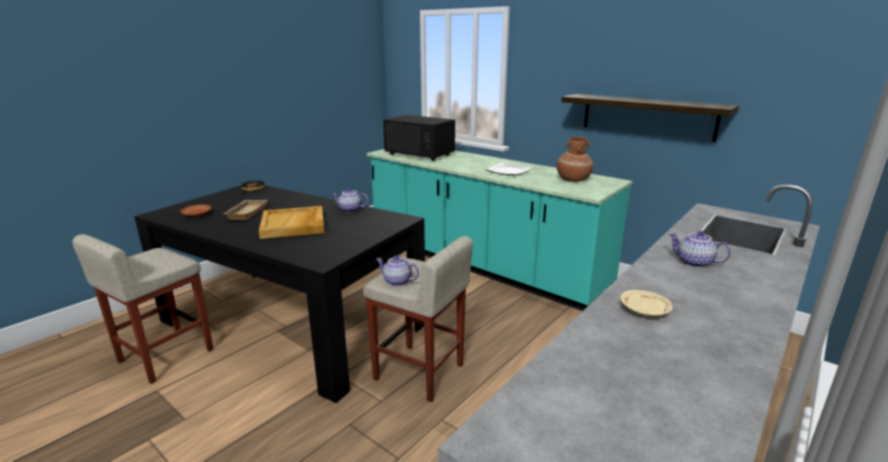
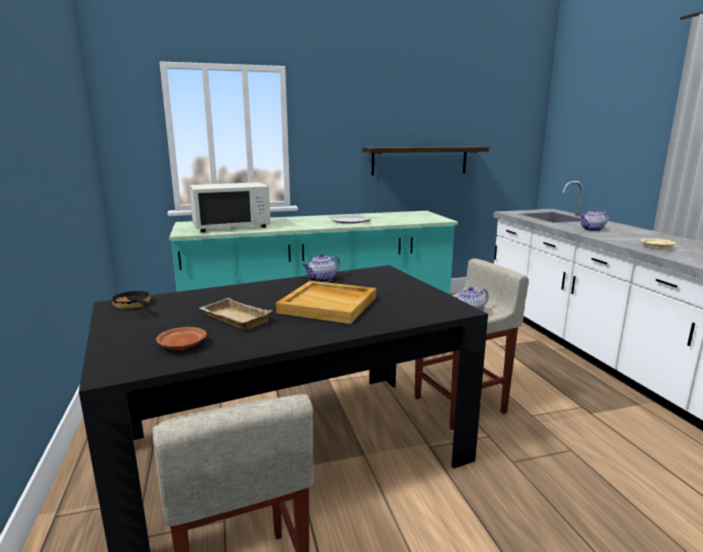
camera: 55 degrees left, 5 degrees down
(420, 154) = (231, 226): black microwave -> white microwave
(573, 180) = (402, 216): brown vase -> none

